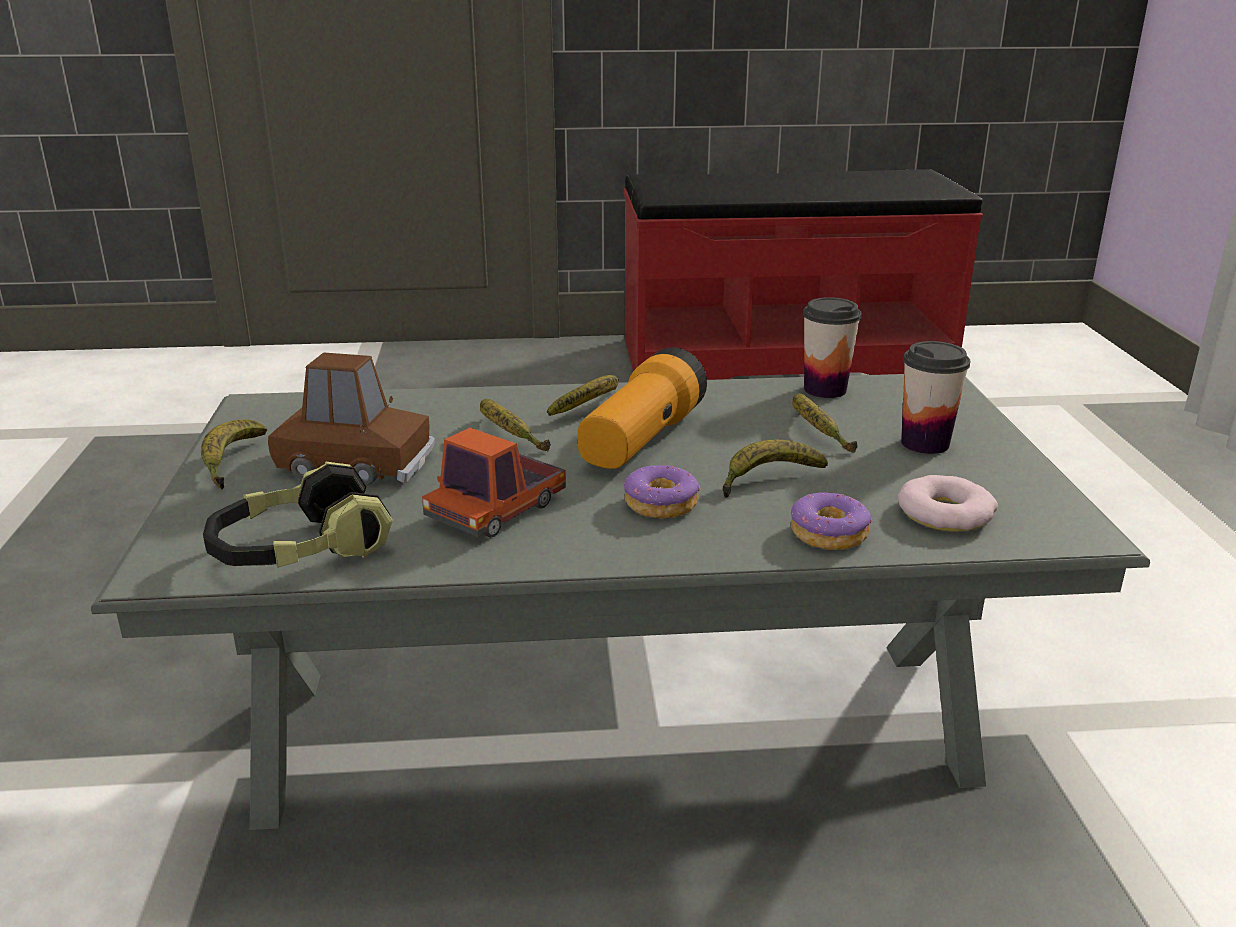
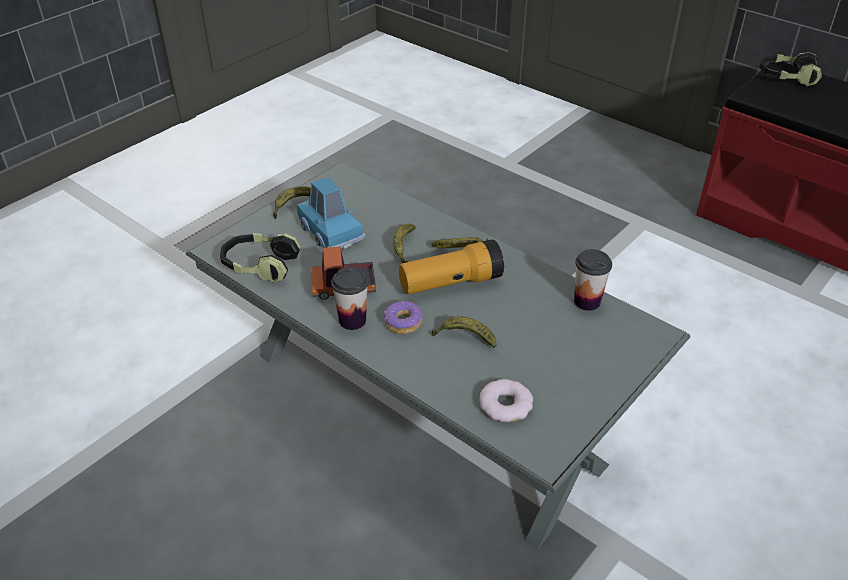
camera: 45 degrees right, 15 degrees up
(356, 464) = (331, 231): brown toy car -> blue toy car
(667, 180) = (786, 78): none -> headphones
(816, 433) = (532, 325): banana -> none
(829, 534) = (439, 381): donut -> none
(925, 443) = (572, 364): cup -> cup (352, 320)

